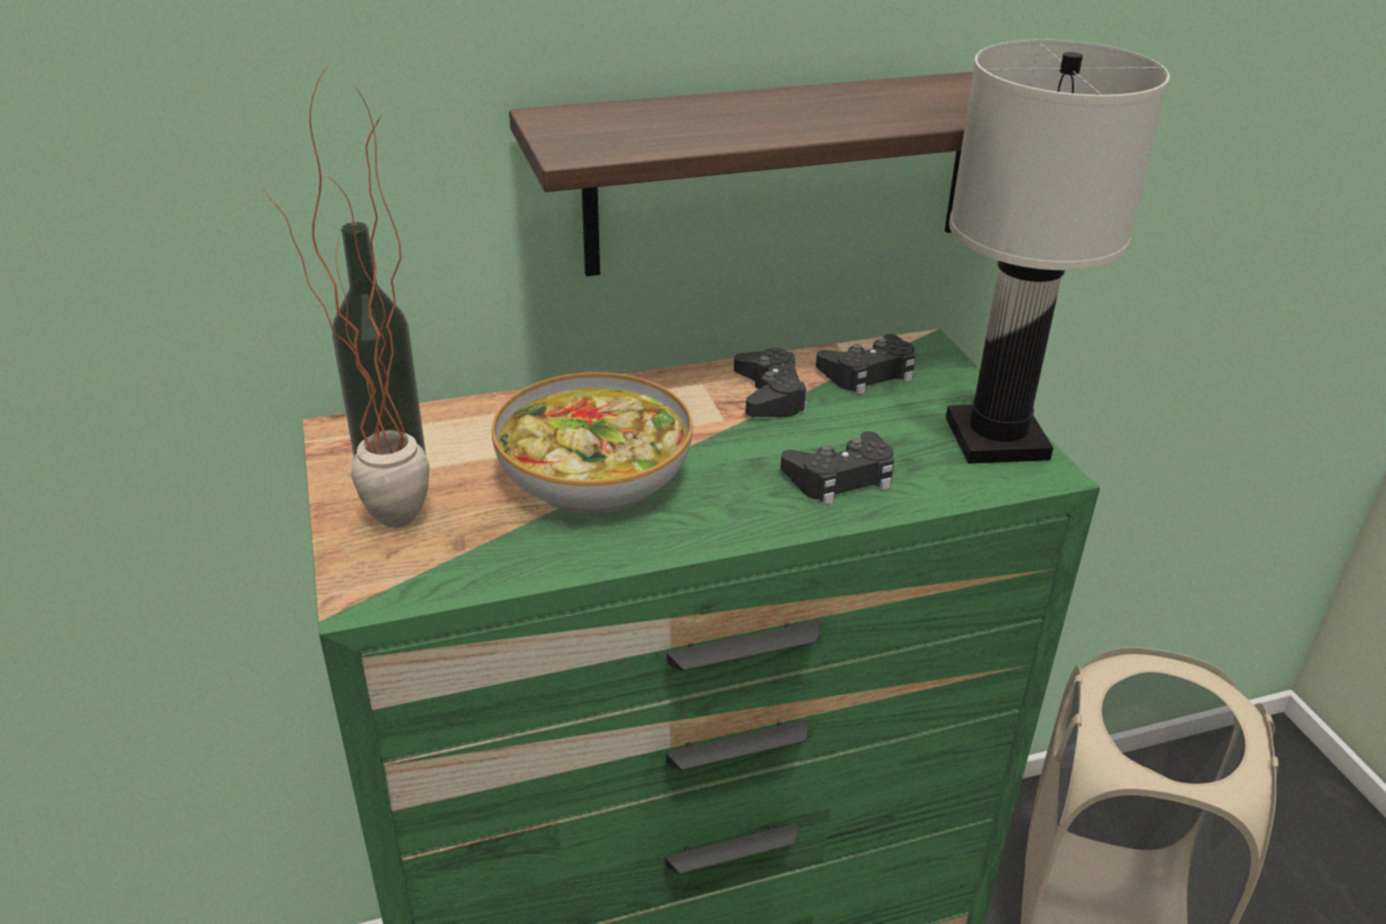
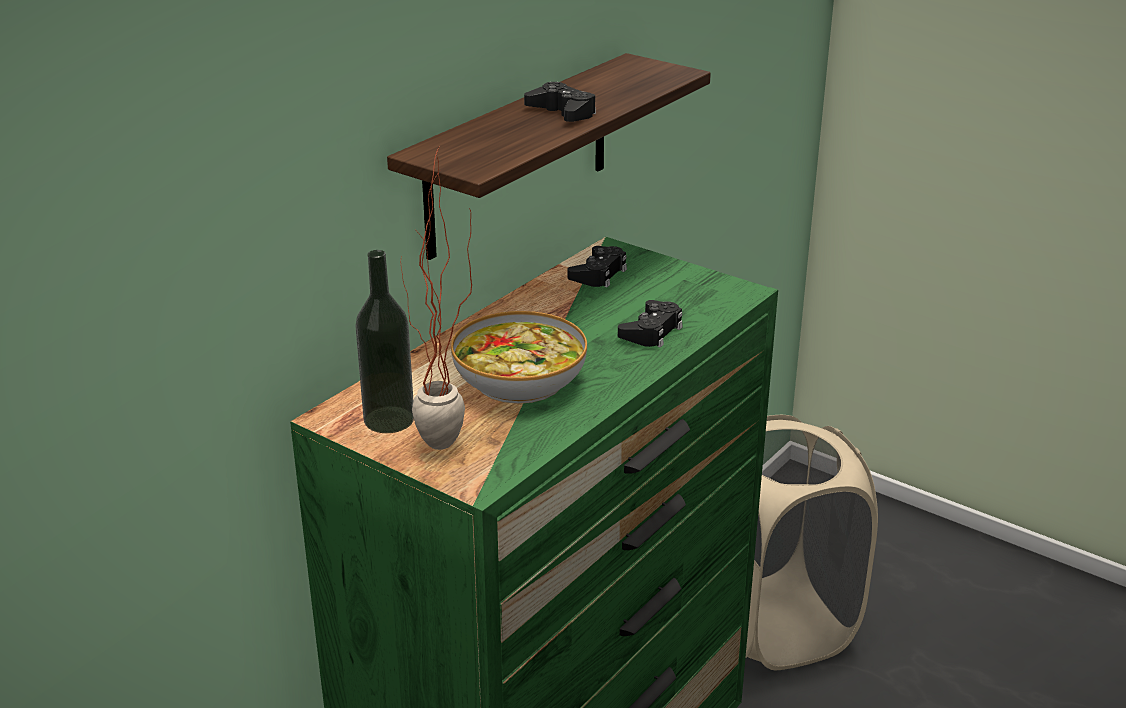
camera: 35 degrees left, 5 degrees down
(770, 394) = (559, 304): black game controller -> black game controller (562, 112)
(998, 439) = (706, 284): white table lamp -> none

